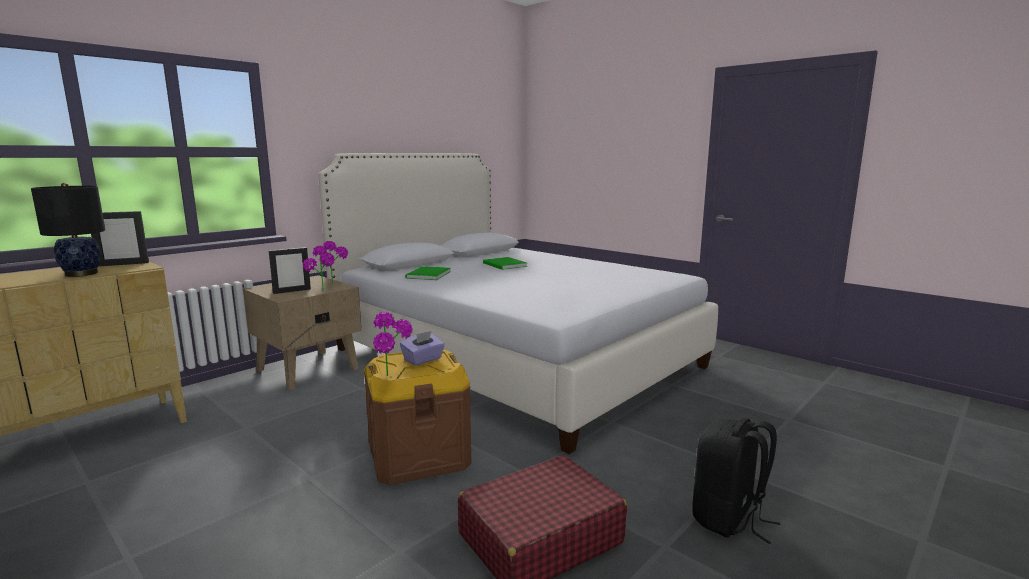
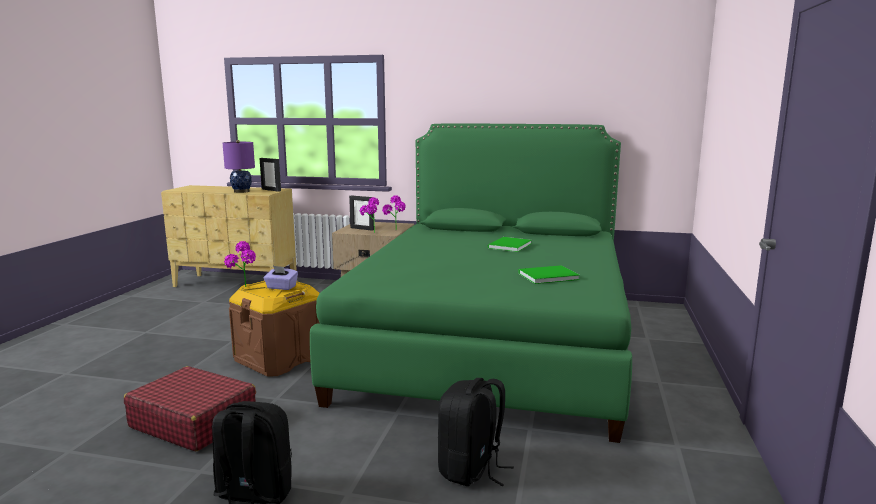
camera: 60 degrees right, 0 degrees up
(81, 274) = (241, 191): black table lamp -> purple table lamp
(427, 275) = (430, 237): green book -> green book (546, 276)
(513, 357) = (491, 342): white bed -> green bed
(721, 416) = (471, 470): none -> black backpack

